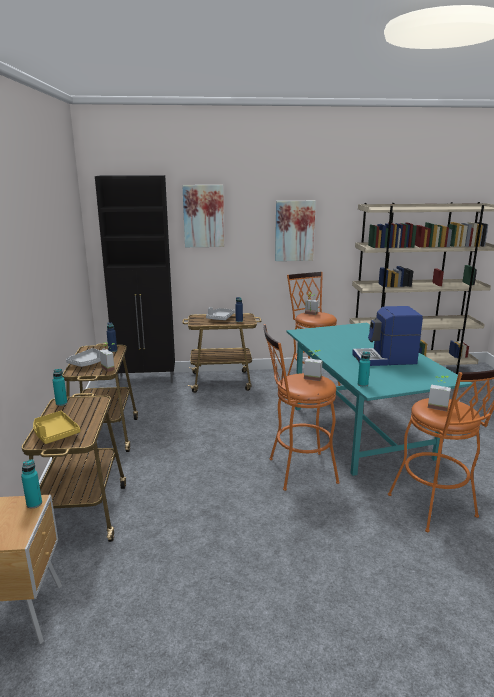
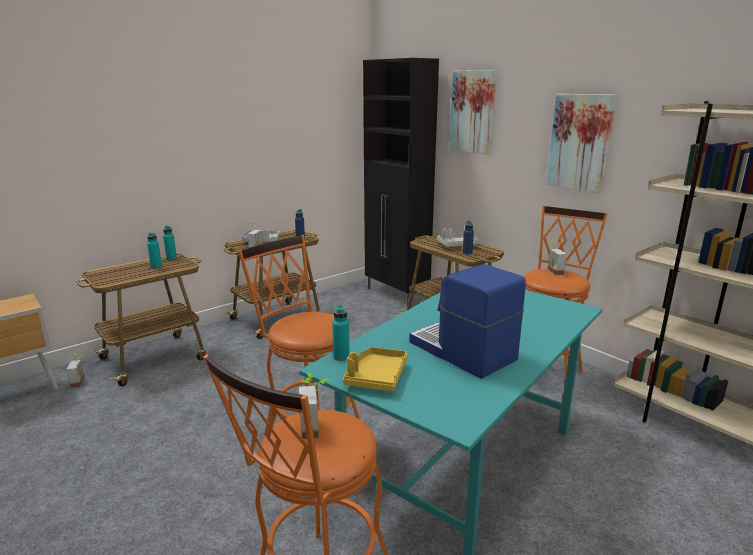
camera: 55 degrees right, 0 degrees up
(34, 503) = (25, 307): turquoise bottle -> turquoise bottle (156, 267)
(54, 433) = (113, 272): yellow tray -> yellow tray (376, 377)
(313, 377) = (325, 323): potted plant -> potted plant (81, 382)

